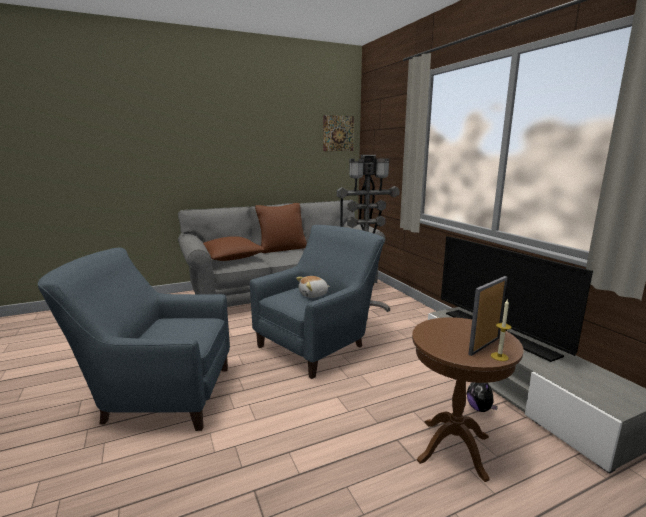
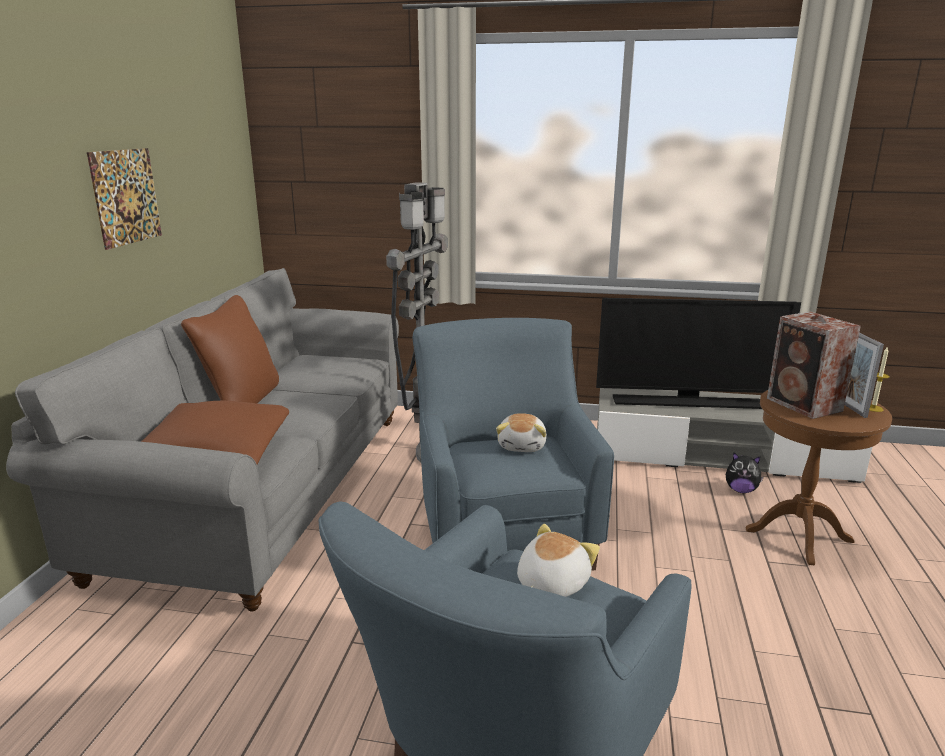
camera: 55 degrees left, 5 degrees up
(189, 327) = (550, 583): none -> plush toy
(338, 133) = (225, 134): picture -> picture (126, 197)
(451, 332) = (805, 405): none -> speaker

